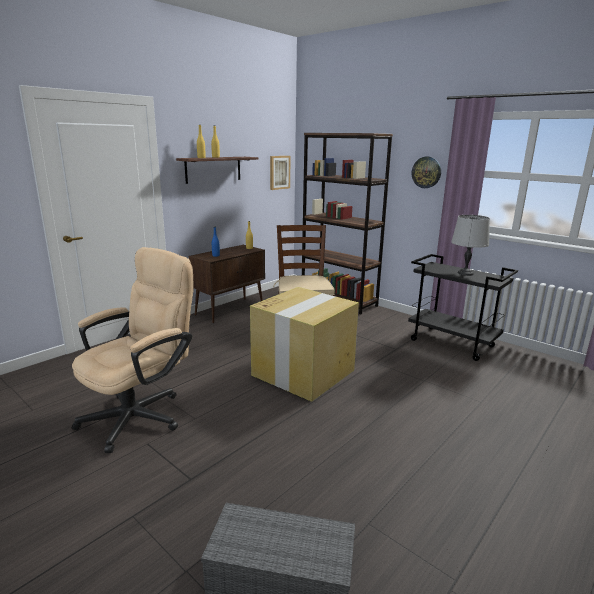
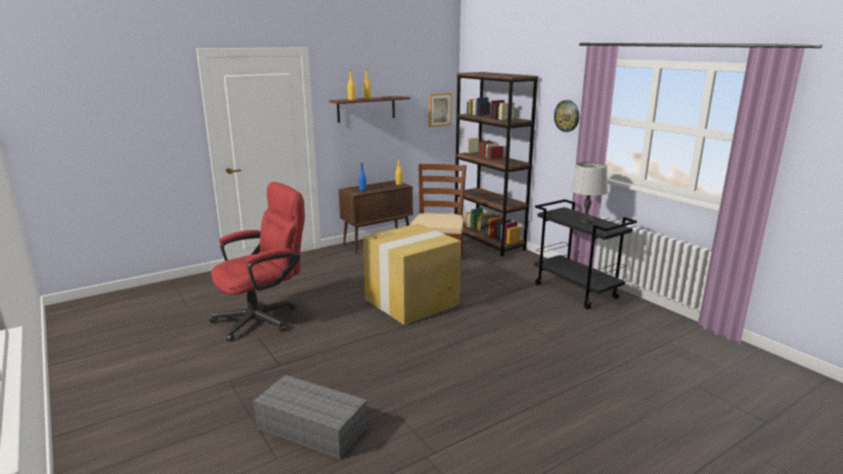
camera: 15 degrees right, 0 degrees up
(141, 414) = (263, 318): beige office chair -> red office chair

